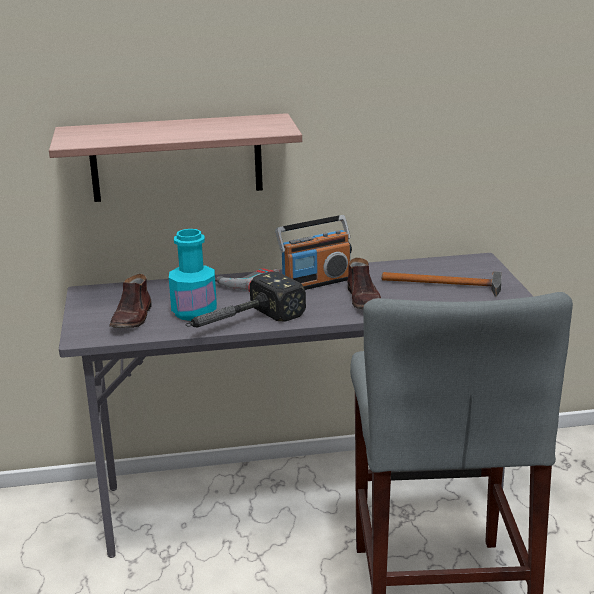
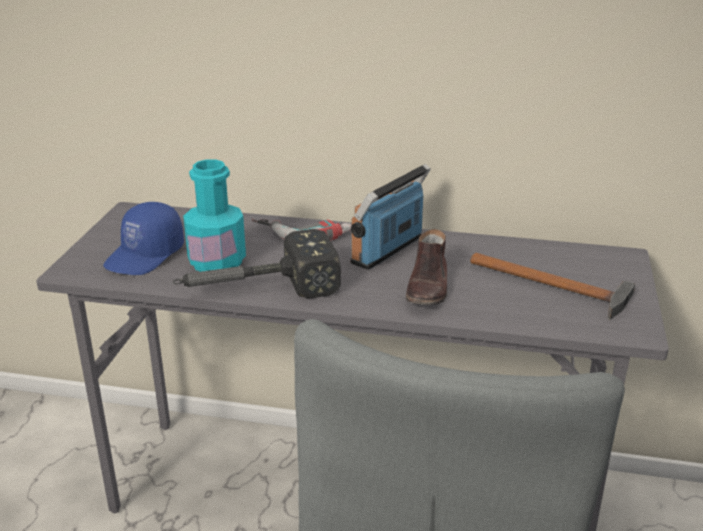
camera: 20 degrees right, 5 degrees up
(132, 318) = (146, 256): brown shoe -> blue cap
(176, 158) = (243, 67): shelf -> none
(316, 283) = (388, 250): radio -> radio turned 135 degrees clockwise

